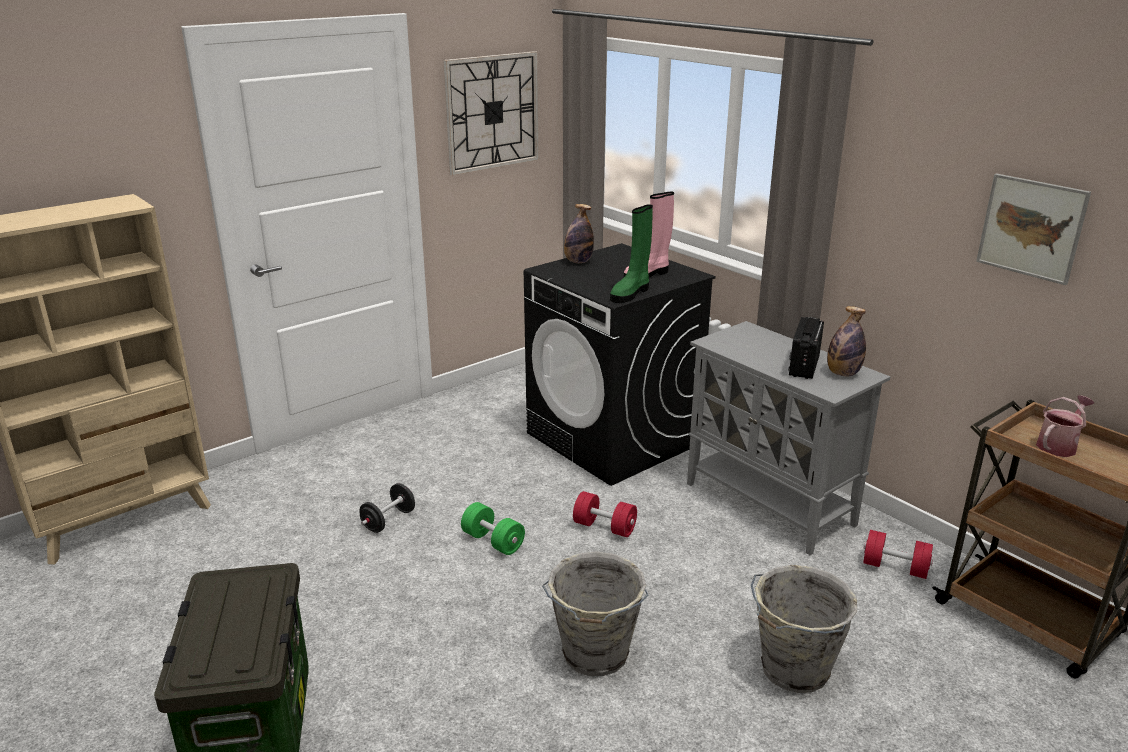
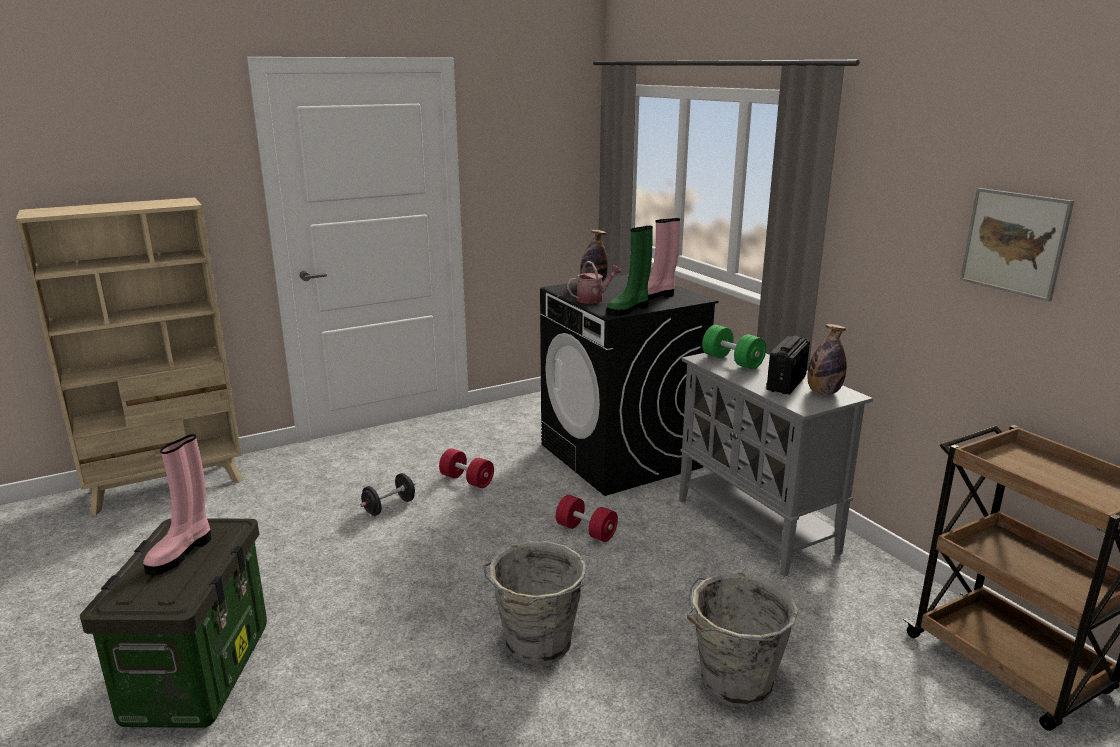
camera: 10 degrees right, 5 degrees down
(233, 611) = (181, 552): none -> pink boot
(492, 112) = (534, 152): wall clock -> none
(493, 541) = (477, 533): green dumbbell -> green dumbbell (732, 361)
(895, 567) = (871, 597): red dumbbell -> red dumbbell (467, 480)
(1059, 445) = (1036, 470): watering can -> watering can (593, 299)

